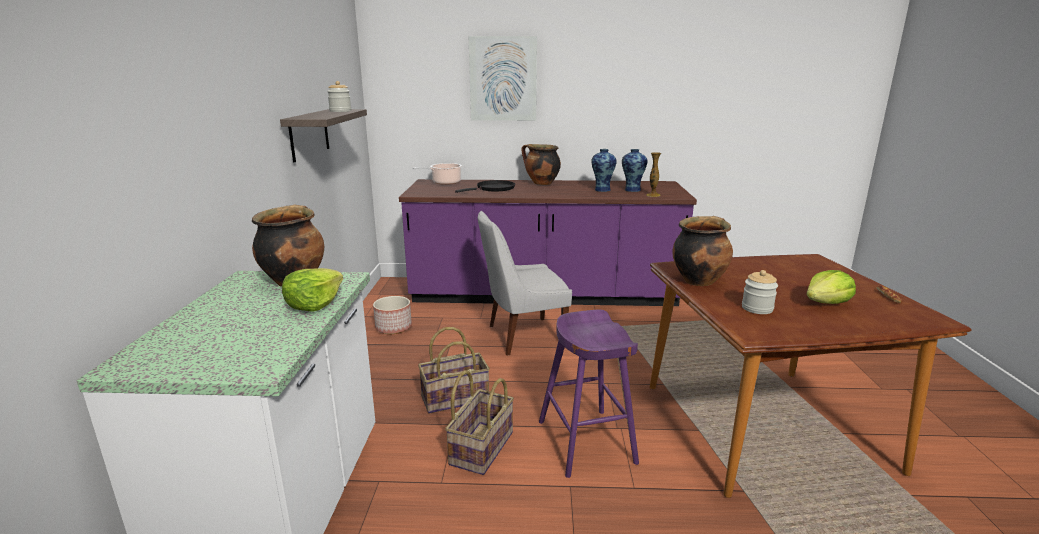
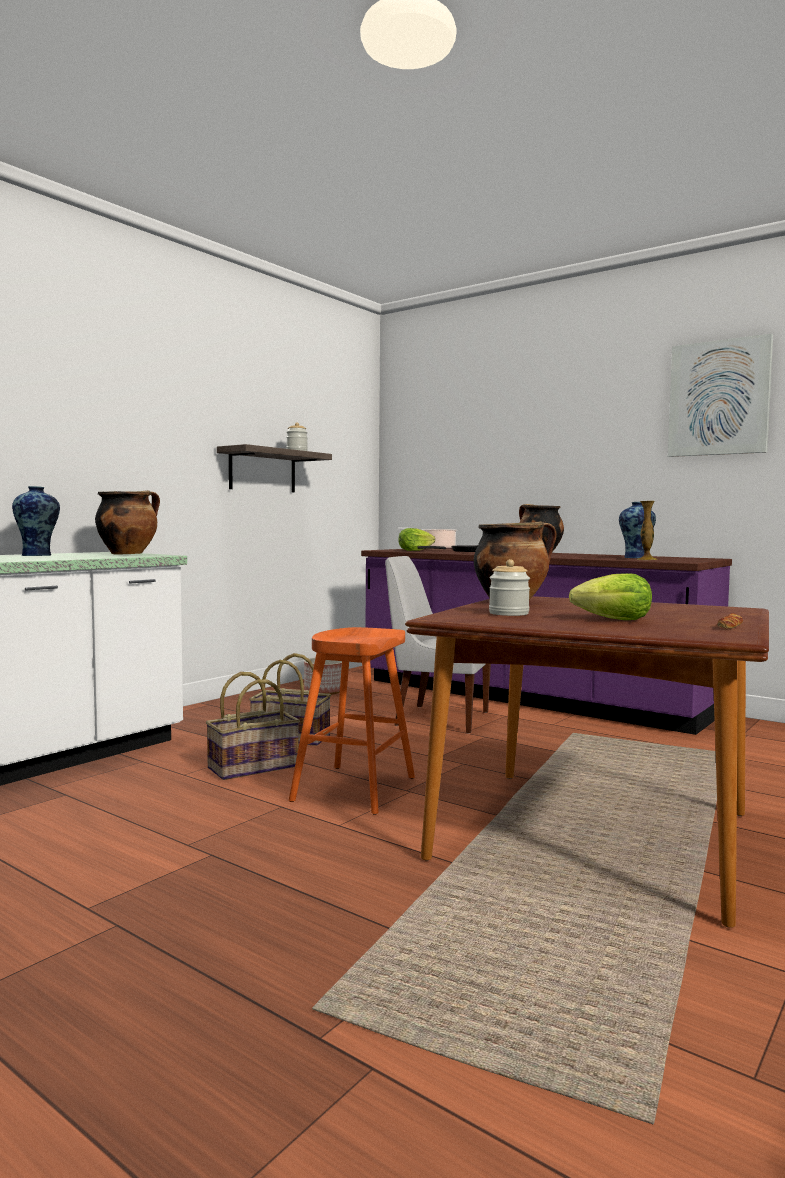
camera: 35 degrees right, 15 degrees down
(314, 304) = (103, 556): lettuce -> lettuce (415, 550)
(503, 79) = (511, 431): picture -> picture (719, 398)
(586, 442) = (354, 789): purple stool -> orange stool
(602, 190) = (596, 556): vase -> vase (38, 555)

